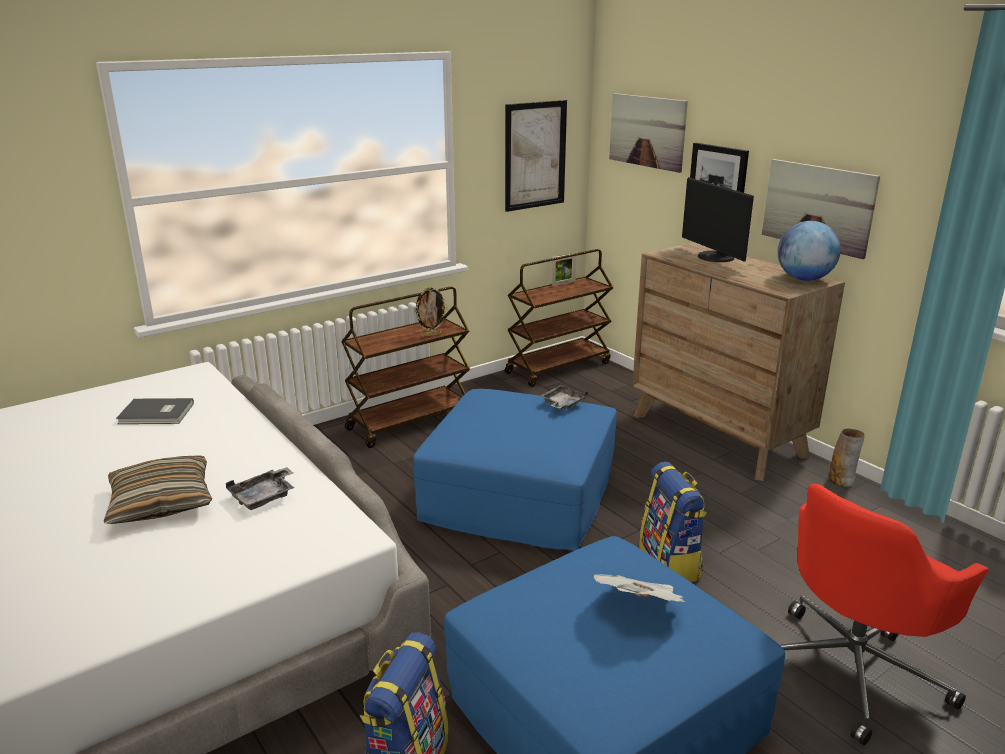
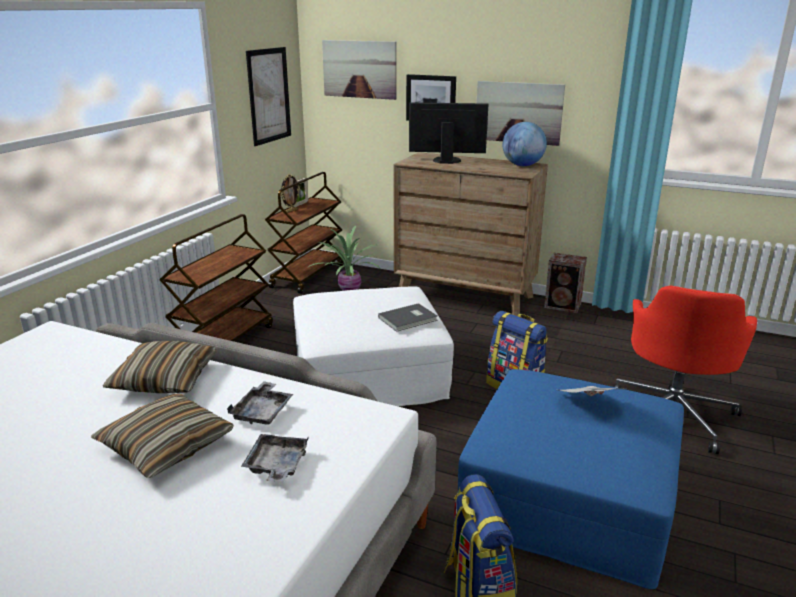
camera: 30 degrees left, 0 degrees up
(157, 414) = (56, 377): grey book -> grey book (409, 319)
(227, 441) = (165, 379): none -> pillow
(431, 335) = (237, 259): picture frame -> picture frame (291, 211)
(519, 496) = (369, 373): blue ottoman -> white ottoman
(562, 404) = (385, 290): grey tray -> grey tray (276, 466)
(587, 394) = (348, 289): none -> potted plant
(714, 257) = (447, 160): monitor -> monitor turned 150 degrees clockwise
(841, 481) = (563, 306): vase -> speaker

